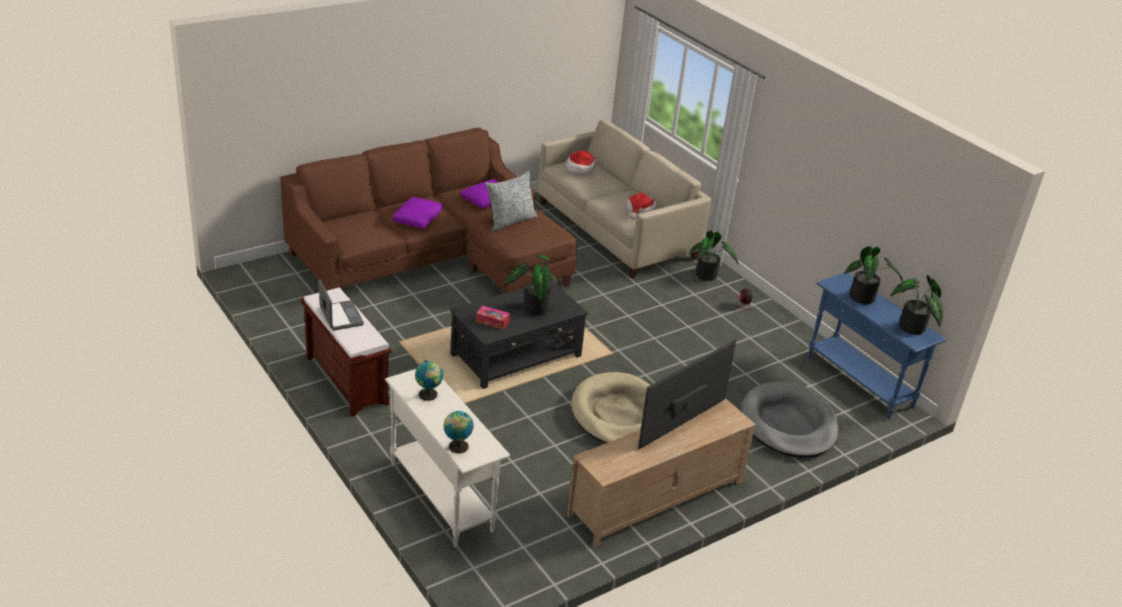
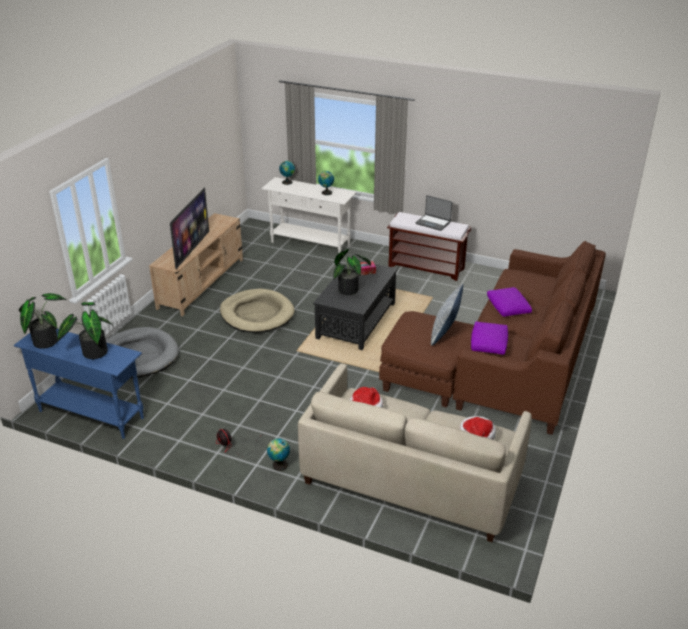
camera: 150 degrees right, 0 degrees up
(708, 276) = (279, 465): potted plant -> globe

